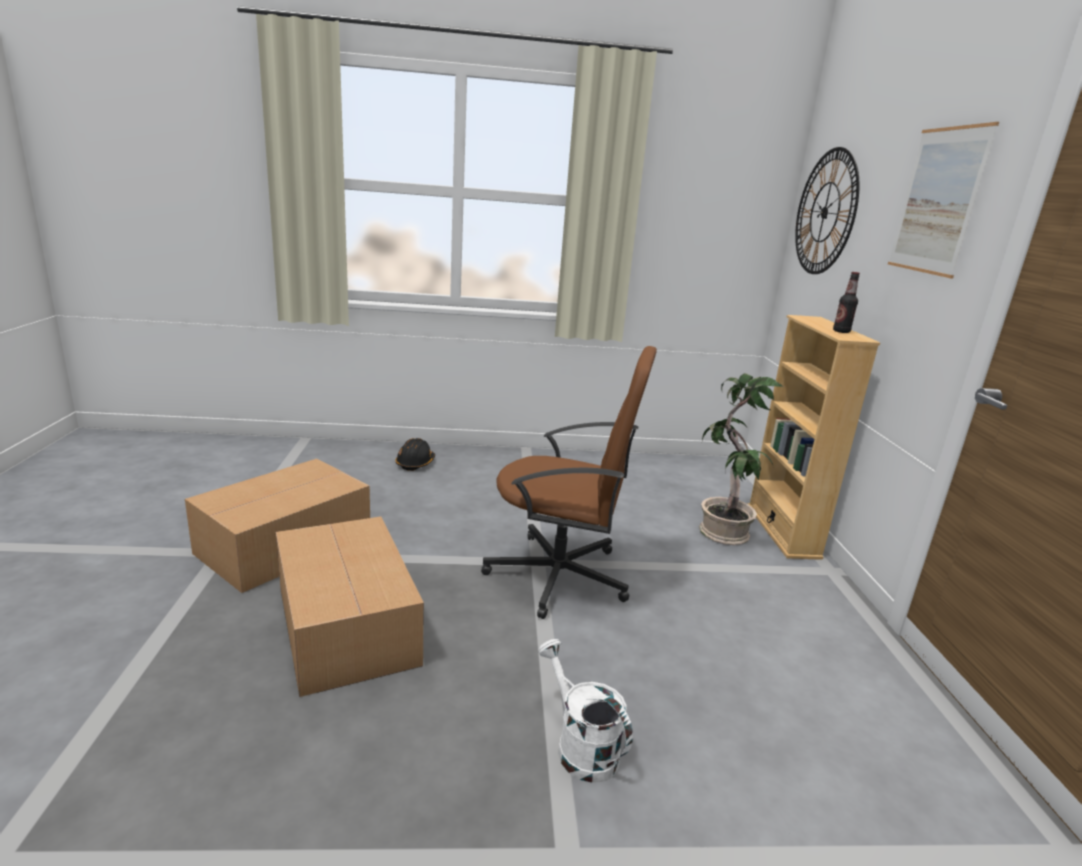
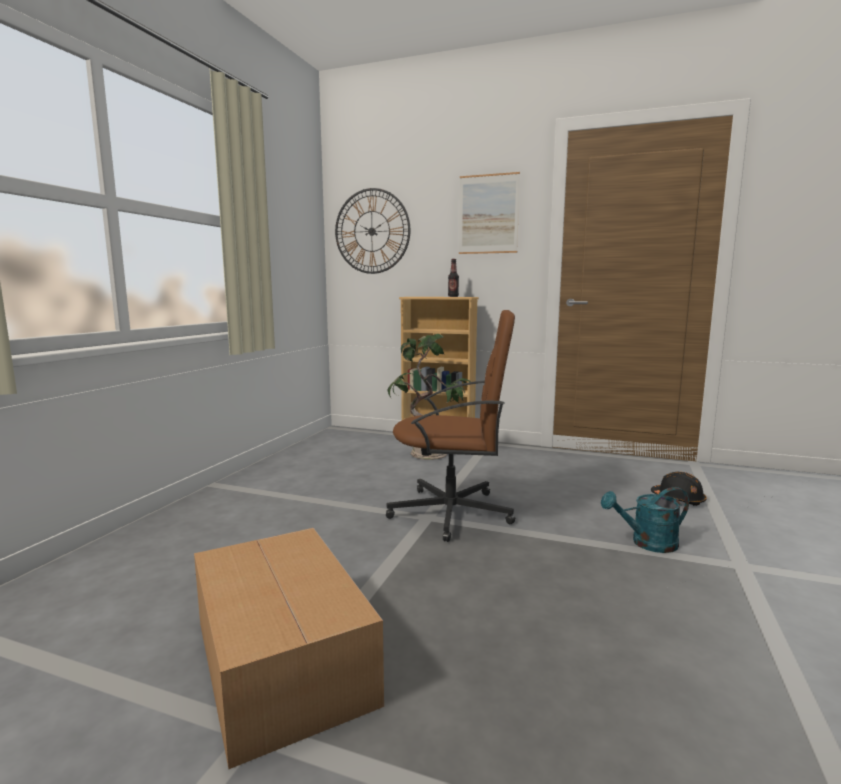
camera: 65 degrees left, 10 degrees down
(347, 623) = (482, 624): cardboard box -> none
(415, 463) = (164, 543): black hard hat -> black hard hat (678, 499)
(560, 576) = (453, 513): brown office chair -> brown office chair turned 60 degrees clockwise
(580, 746) = (647, 544): white watering can -> turquoise watering can

